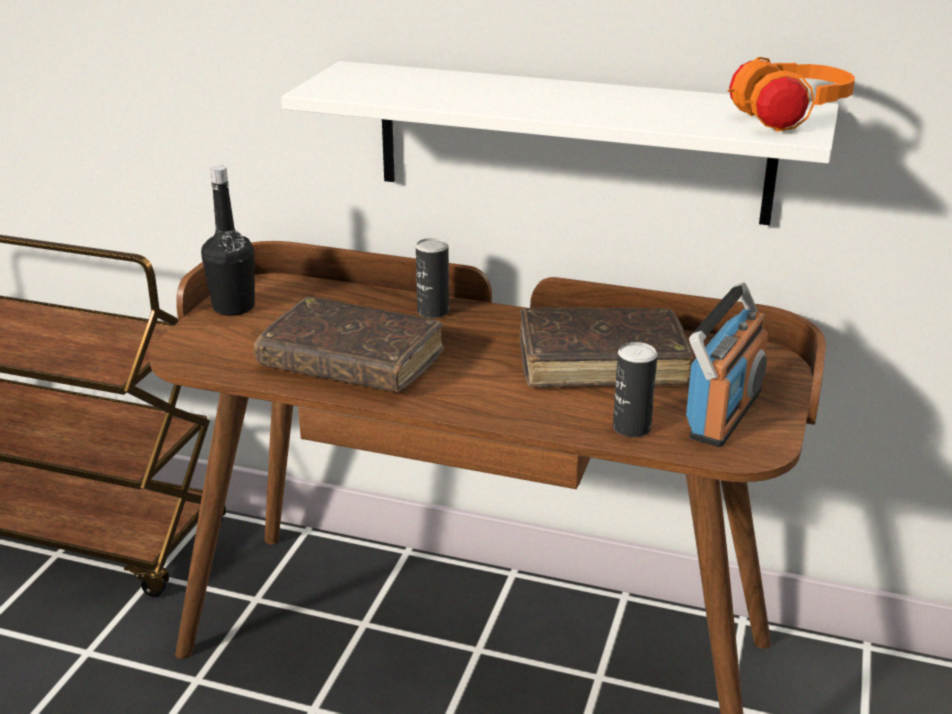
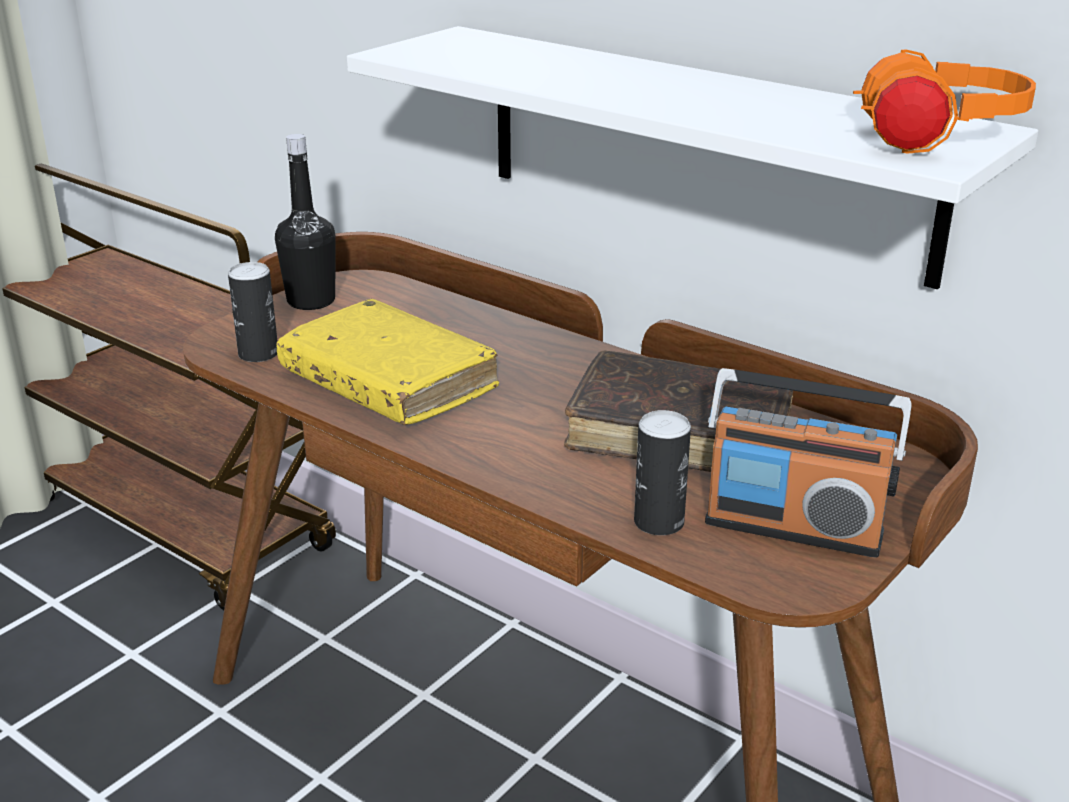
camera: 20 degrees right, 0 degrees up
(351, 362) = (388, 382): brown book -> yellow book
(433, 311) = (523, 340): can -> can (258, 354)
(724, 413) = (793, 527): radio -> radio turned 60 degrees clockwise

